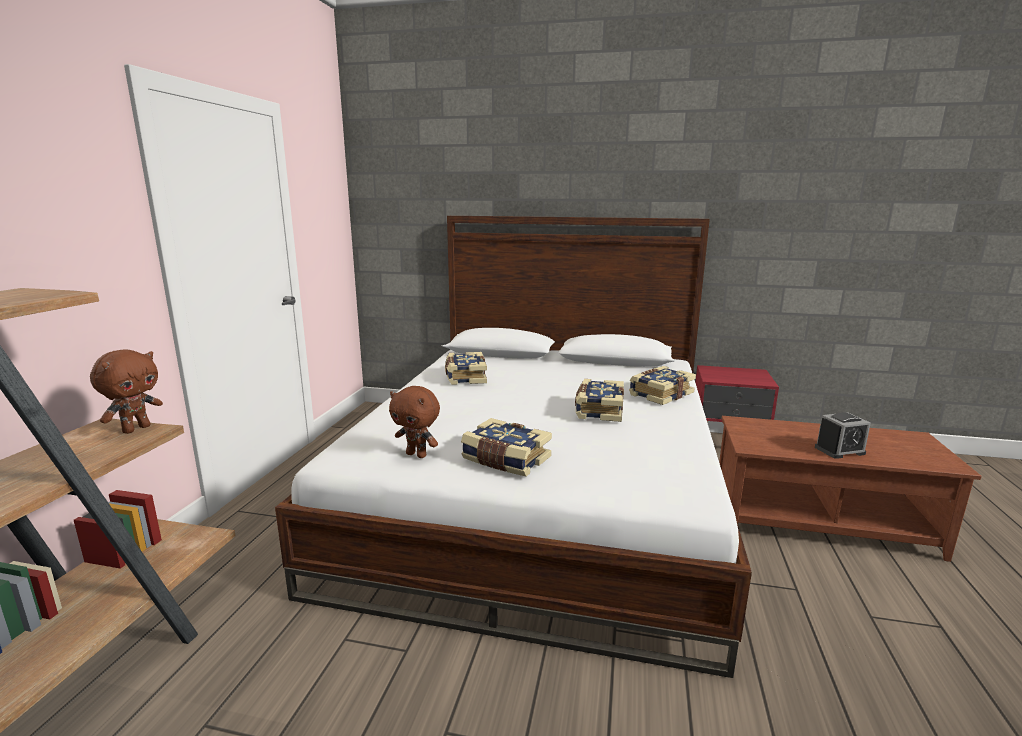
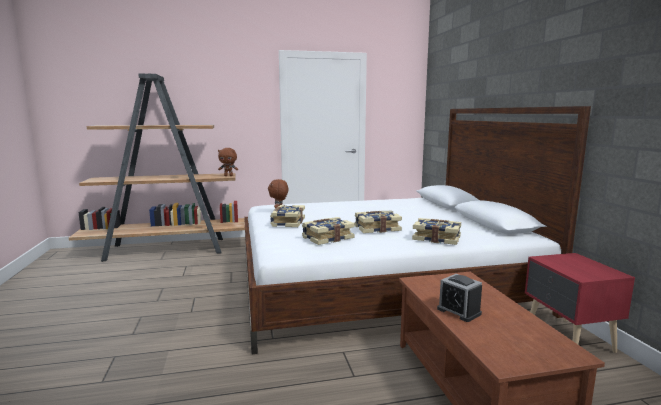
camera: 65 degrees right, 5 degrees down
(465, 377) = (386, 204): book -> book (327, 238)

